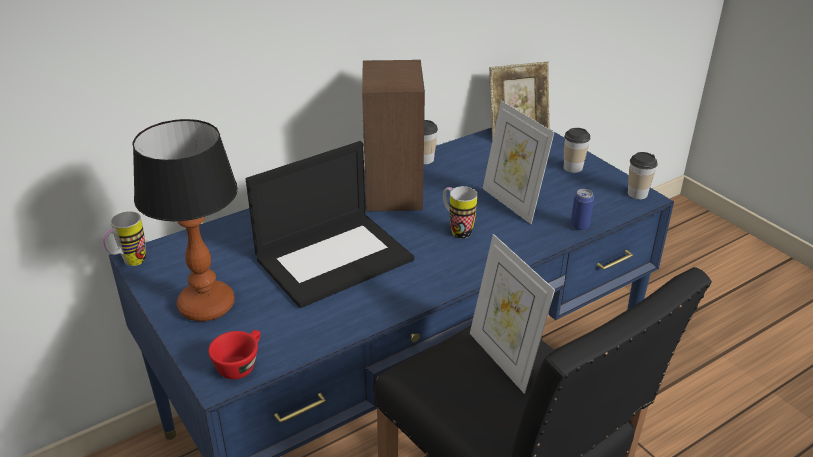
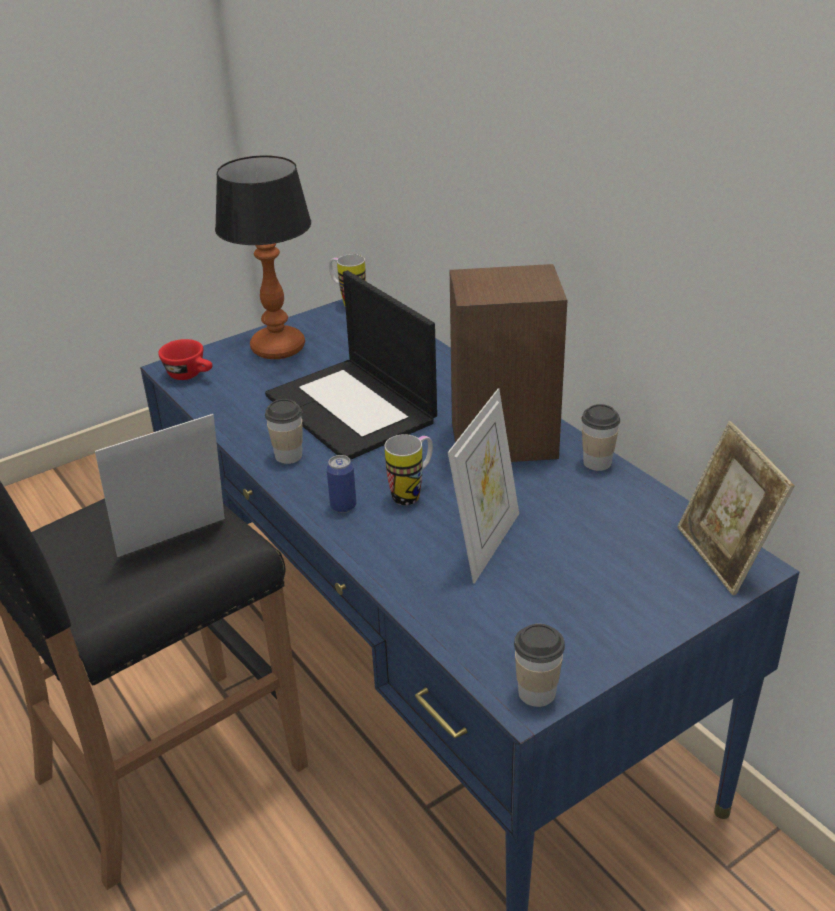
camera: 90 degrees right, 0 degrees up
(512, 203) = (485, 544): picture frame -> picture frame turned 150 degrees clockwise
(573, 167) = (612, 617): cup -> cup (288, 455)
(579, 226) = (427, 610): can -> can (343, 506)

